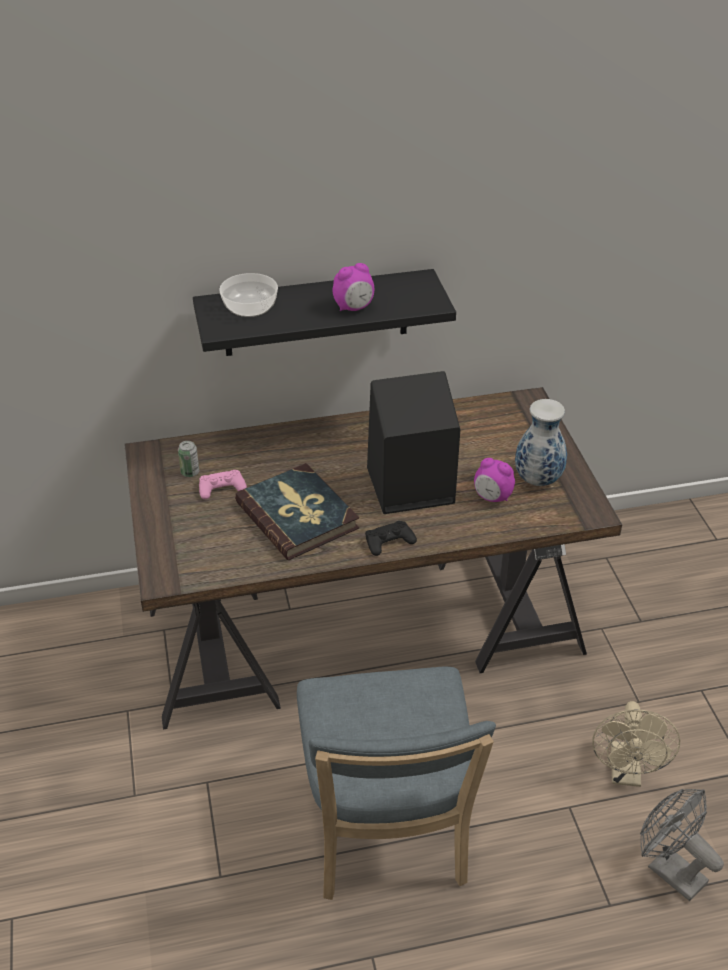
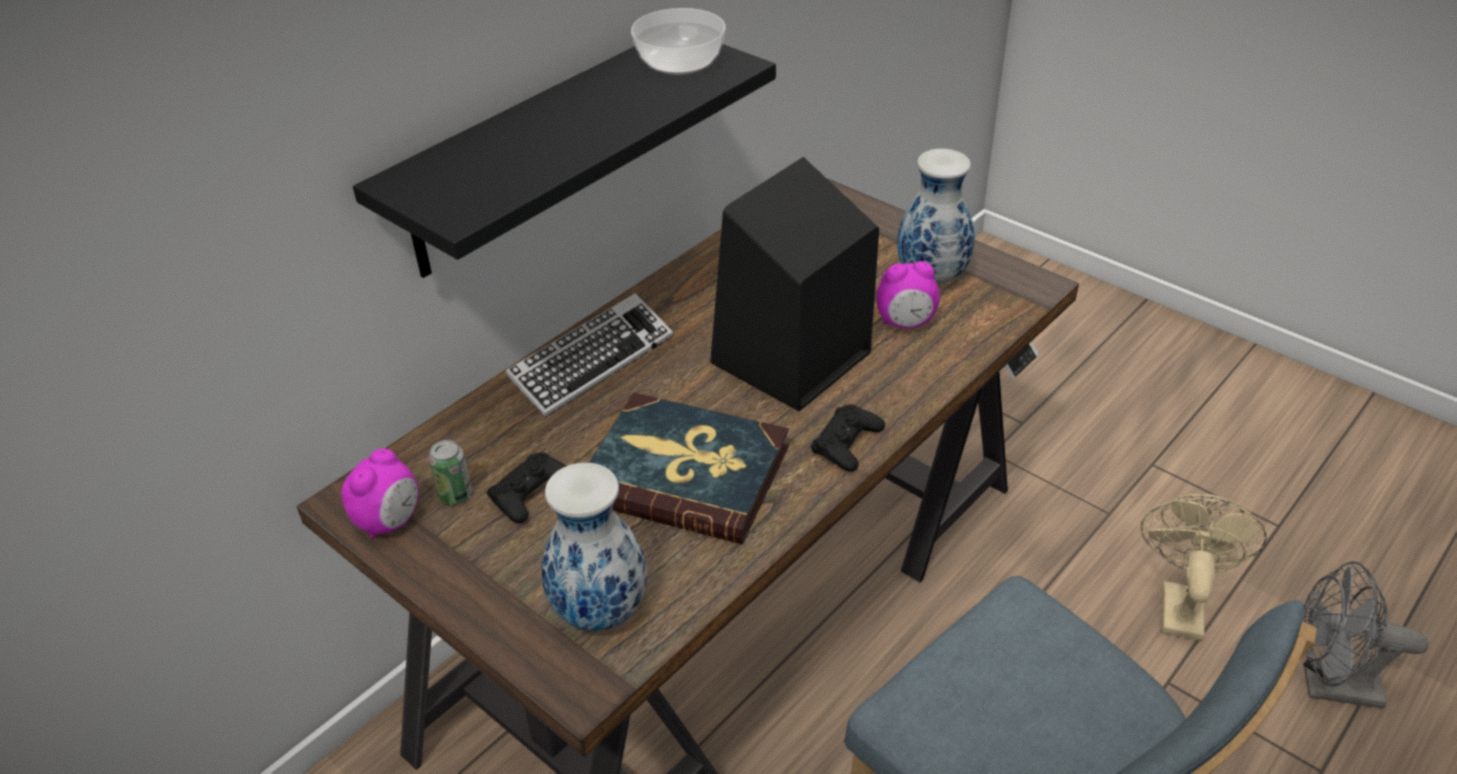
camera: 35 degrees left, 0 degrees up
(199, 554) = (601, 610): none -> vase
(222, 488) = (530, 493): pink game controller -> black game controller
(250, 308) = (472, 166): bowl -> bowl (680, 63)
(311, 440) = (592, 362): none -> keyboard
(354, 308) = (632, 108): alarm clock -> alarm clock (390, 521)
(626, 773) = (1180, 603): beige fan -> beige fan turned 135 degrees counterclockwise

